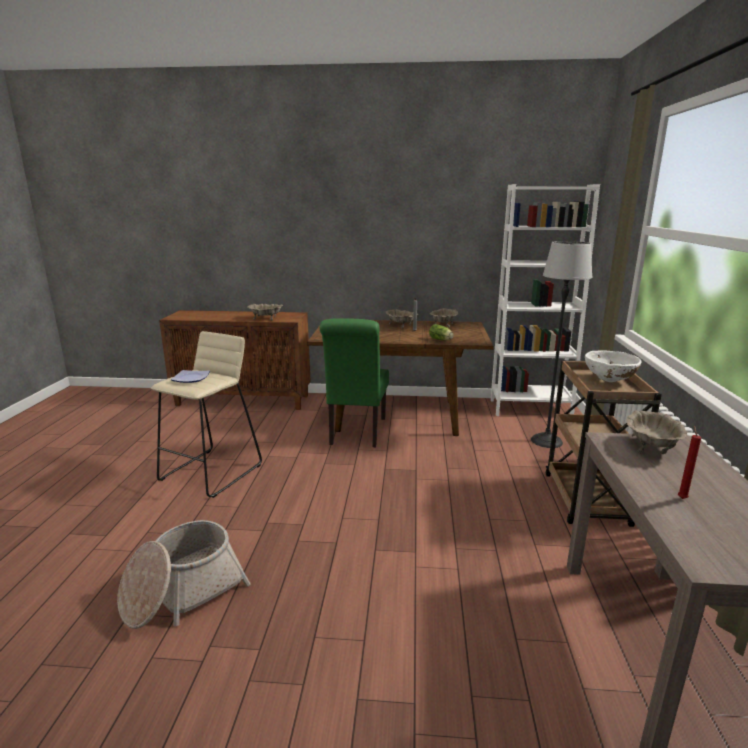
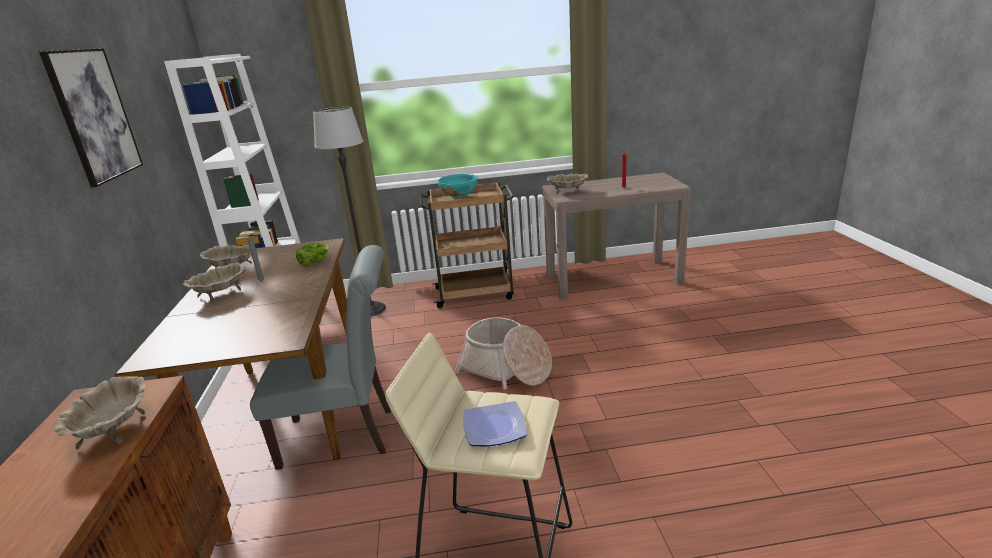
camera: 100 degrees left, 5 degrees up
(182, 591) = (728, 470): basket -> basket (506, 369)
(356, 433) = (345, 435): green chair -> grey chair
(406, 209) = (94, 115): none -> picture
(609, 380) = (459, 197): white bowl -> turquoise bowl

